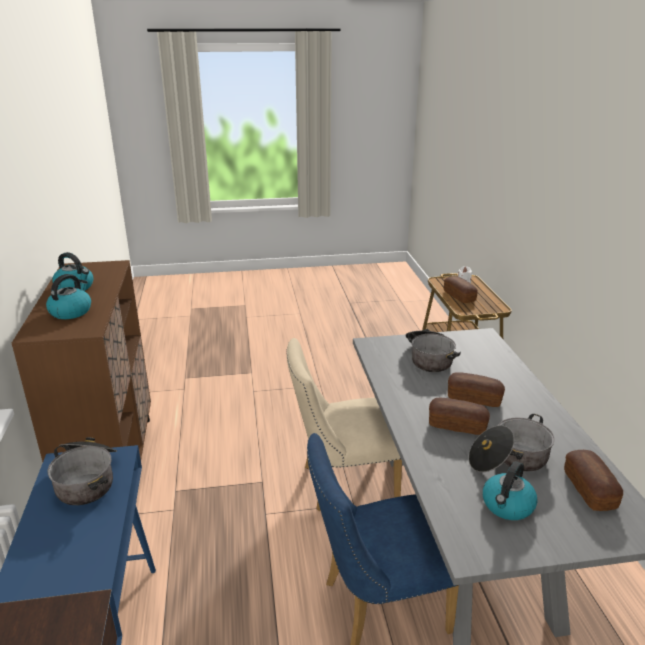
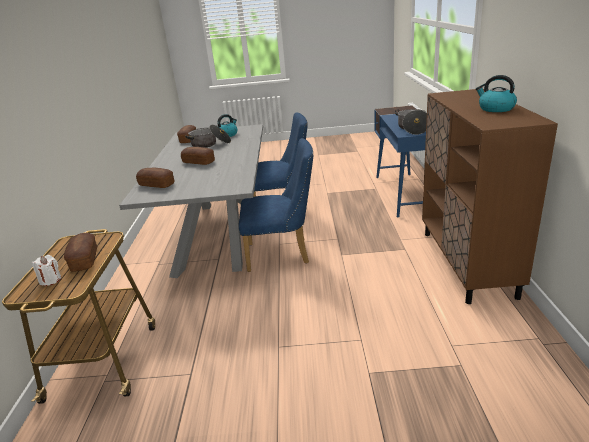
camera: 170 degrees left, 0 degrees up
(71, 311) = (469, 99): kettle -> none
(342, 483) = (283, 254): beige chair -> blue chair
(429, 358) = (202, 180): cooking pot -> none
(457, 425) = (222, 152): bread -> bread (156, 184)

